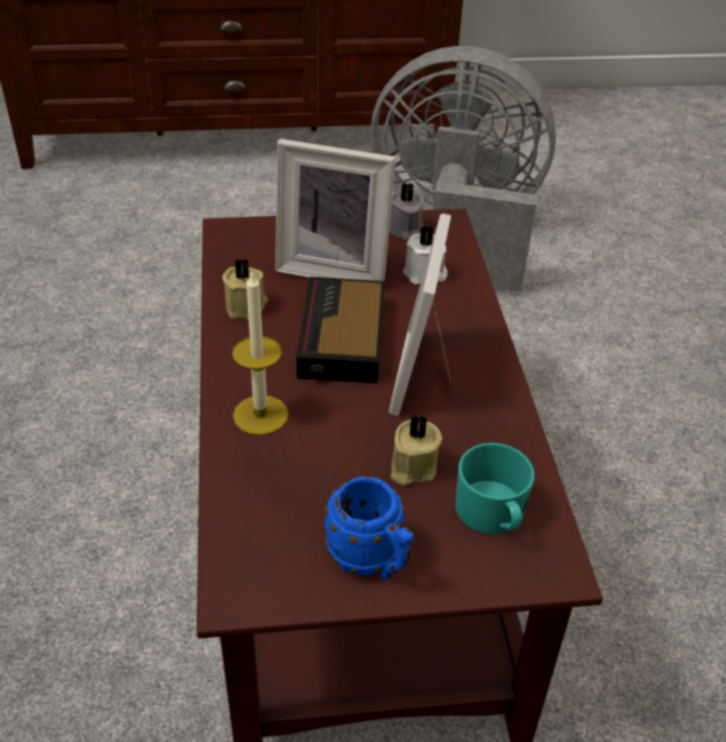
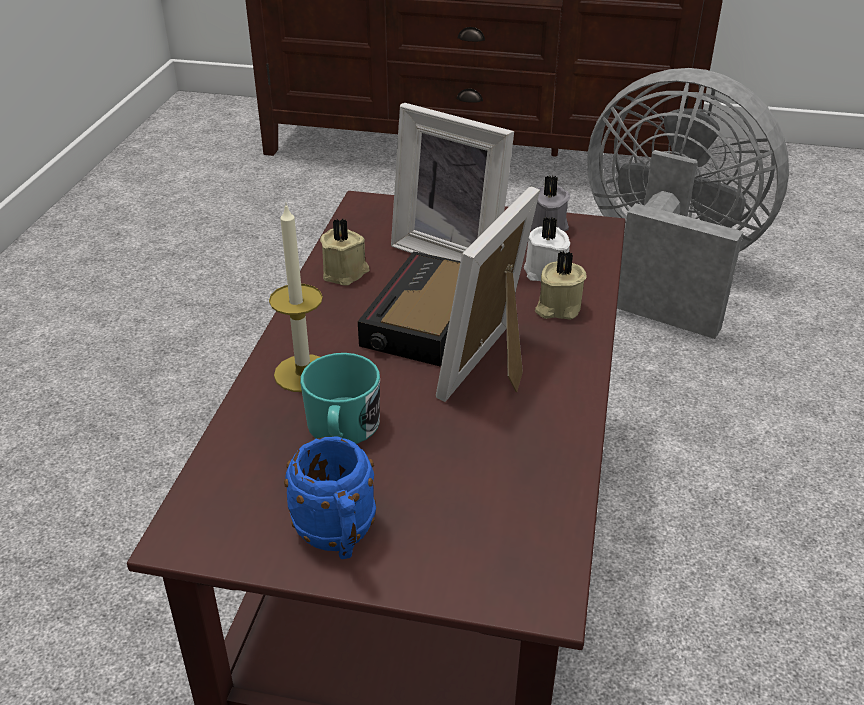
camera: 20 degrees right, 5 degrees down
(411, 467) = (432, 454): beige candle -> beige candle (557, 308)
(493, 515) = (497, 522): turquoise mug -> turquoise mug (342, 429)

